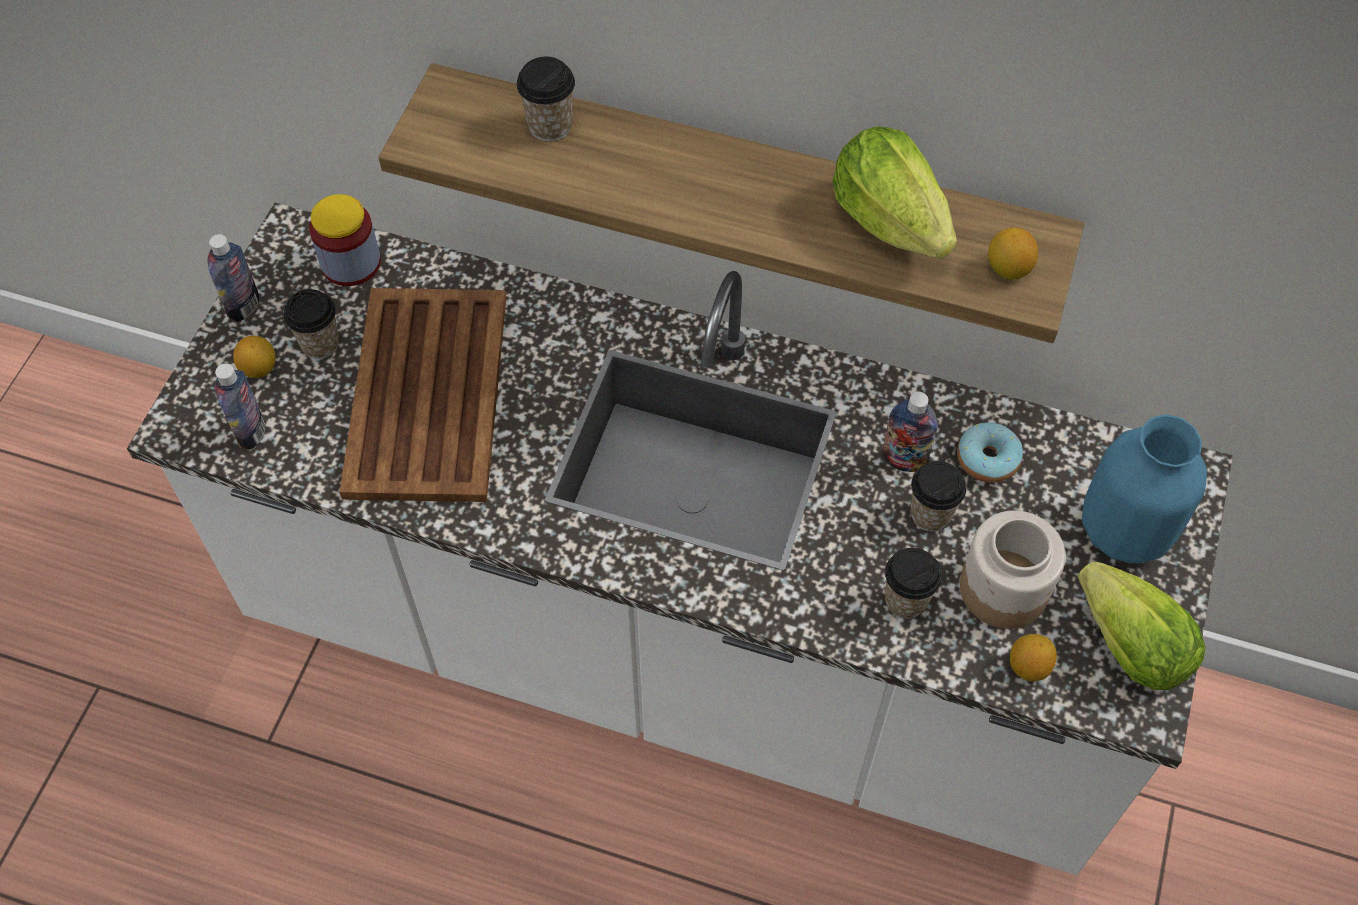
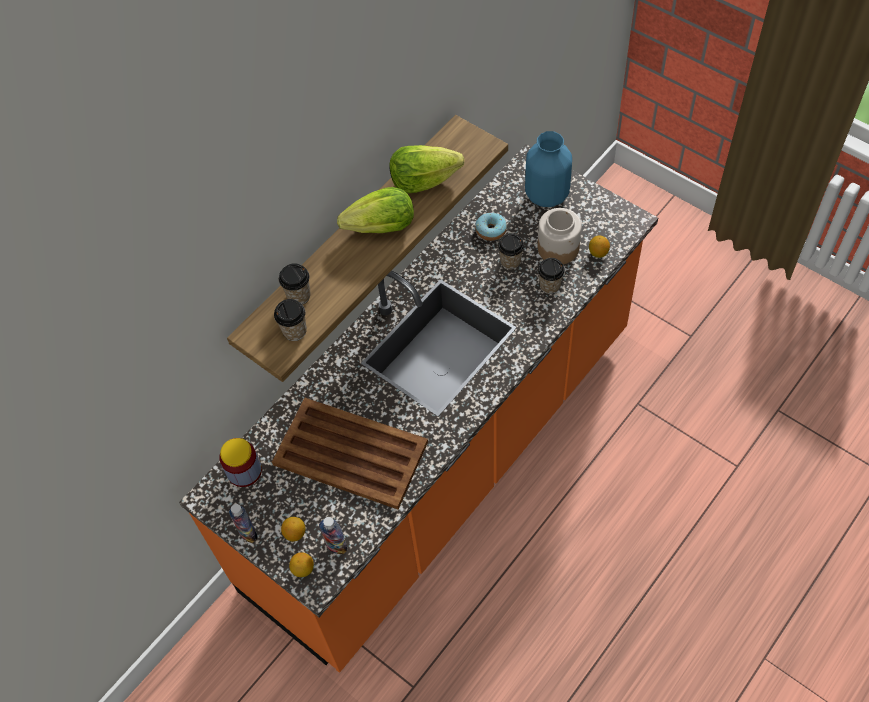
camera: 65 degrees left, 0 degrees up
(320, 344) = (292, 498): cup -> cup (294, 331)
(679, 653) = (444, 460): white counter -> orange counter
(904, 460) = (478, 261): bottle -> none
(1008, 269) = (469, 148): lemon -> lemon (303, 569)
(1130, 647) = (602, 214): lettuce -> lettuce (382, 227)

